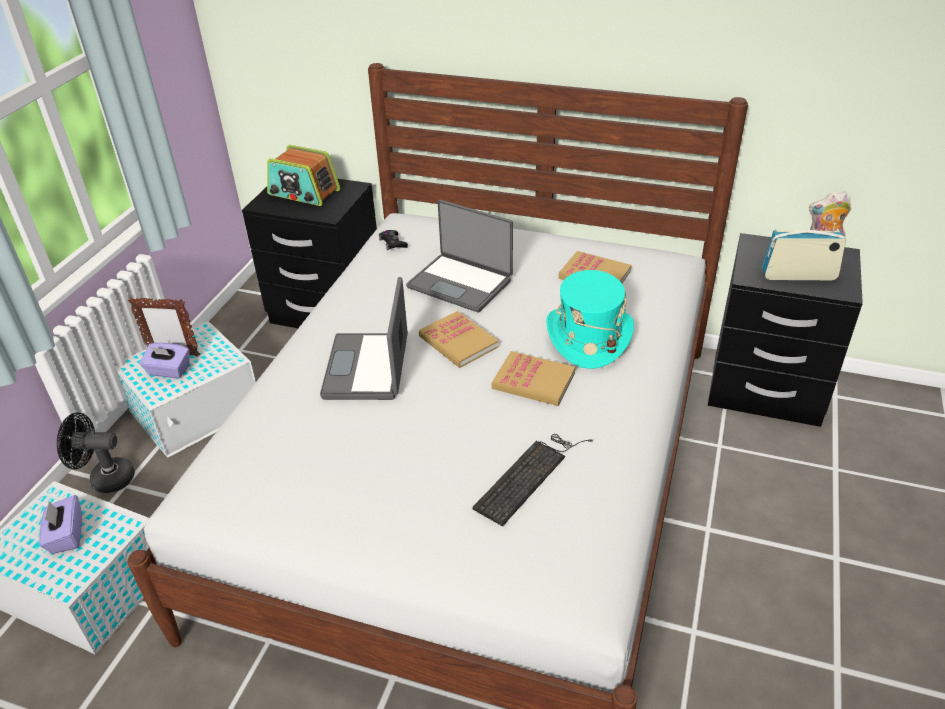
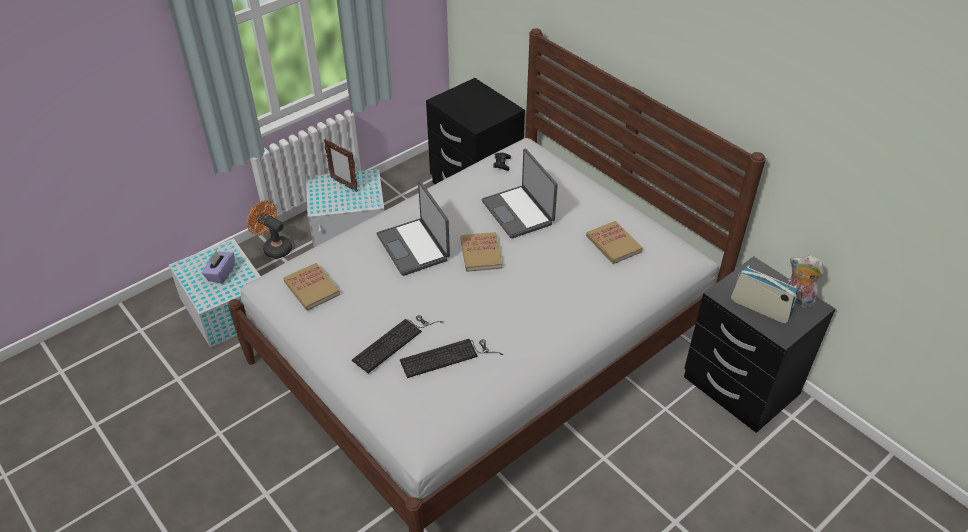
camera: 30 degrees right, 5 degrees up
(105, 478) = (274, 247): black fan -> orange fan
(169, 371) = (334, 195): purple tissue box -> none
(303, 193) = (474, 101): radio -> none
(368, 368) = (414, 247): laptop -> laptop turned 60 degrees counterclockwise
(445, 488) = (395, 341): none -> keyboard
(533, 381) = (503, 301): book -> book (312, 288)
(588, 337) = (565, 287): turquoise hat -> none

